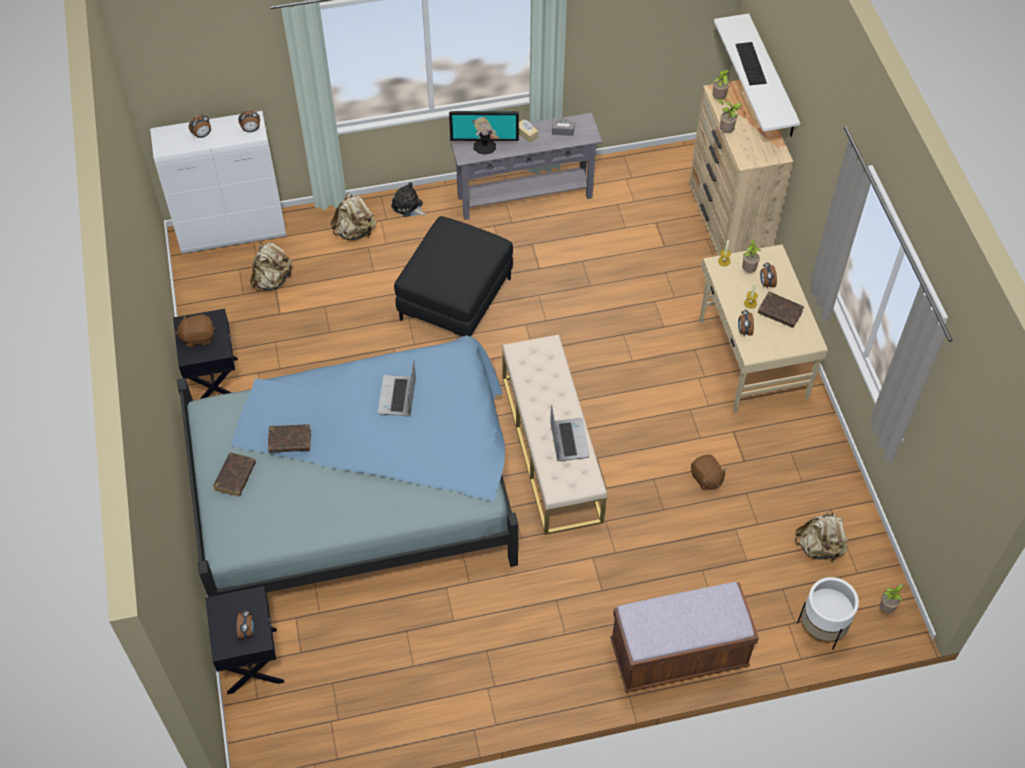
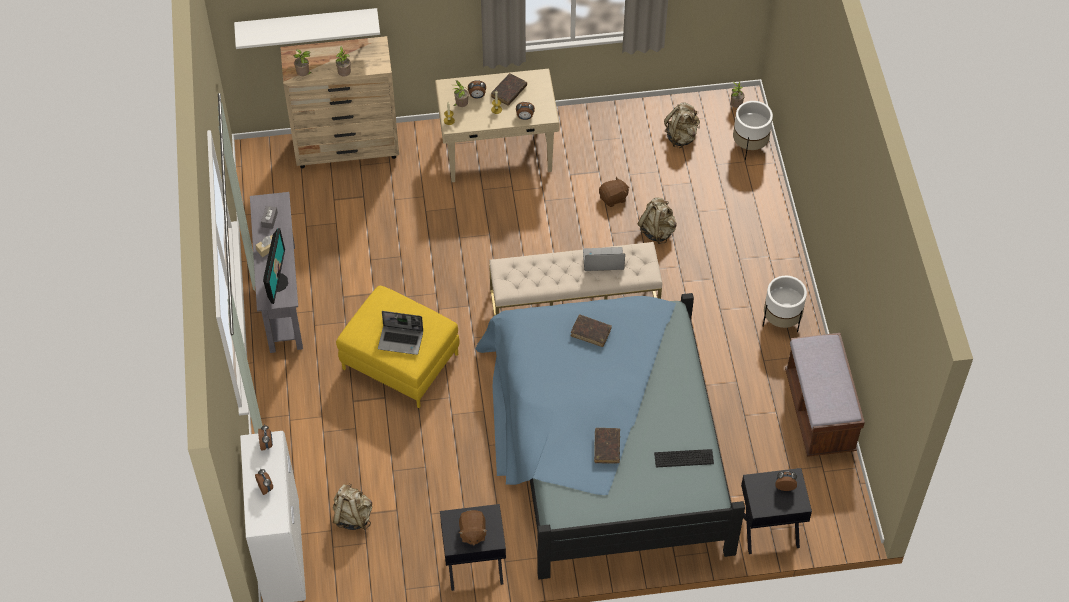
camera: 85 degrees left, 0 degrees up
(235, 477) = (639, 492): brown book -> brown book (591, 333)
(355, 232) = (302, 442): beige backpack -> beige backpack (657, 231)
(398, 397) = (566, 365): laptop -> laptop (401, 340)
(408, 206) = (276, 395): plush toy -> none
(455, 299) = (401, 361): black ottoman -> yellow ottoman
(547, 670) = (781, 321): none -> white planter
(678, 655) = (770, 236): brown bench -> brown bench (819, 412)
(750, 63) = (299, 29): keyboard -> keyboard (684, 458)

